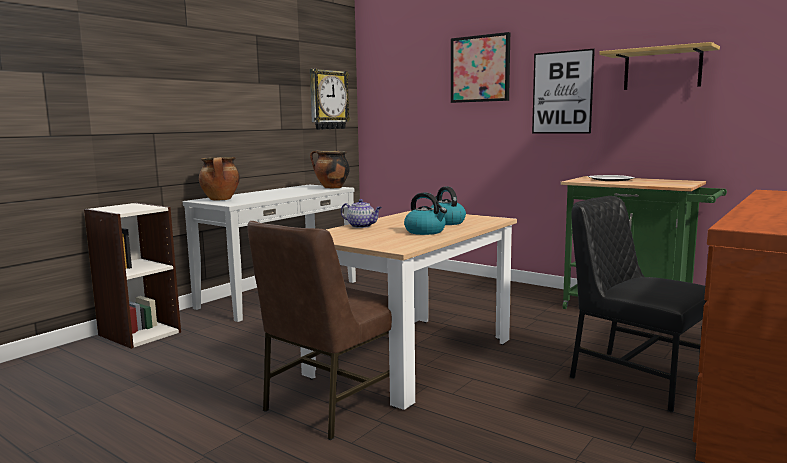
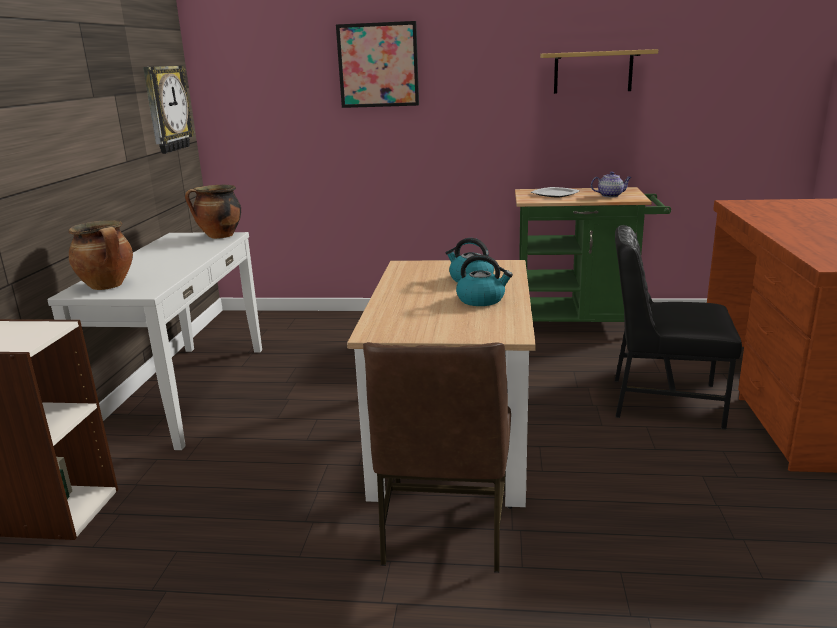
camera: 30 degrees left, 10 degrees up
(362, 226) = (393, 303): teapot -> teapot (610, 195)
(562, 92) = (484, 96): picture -> none

